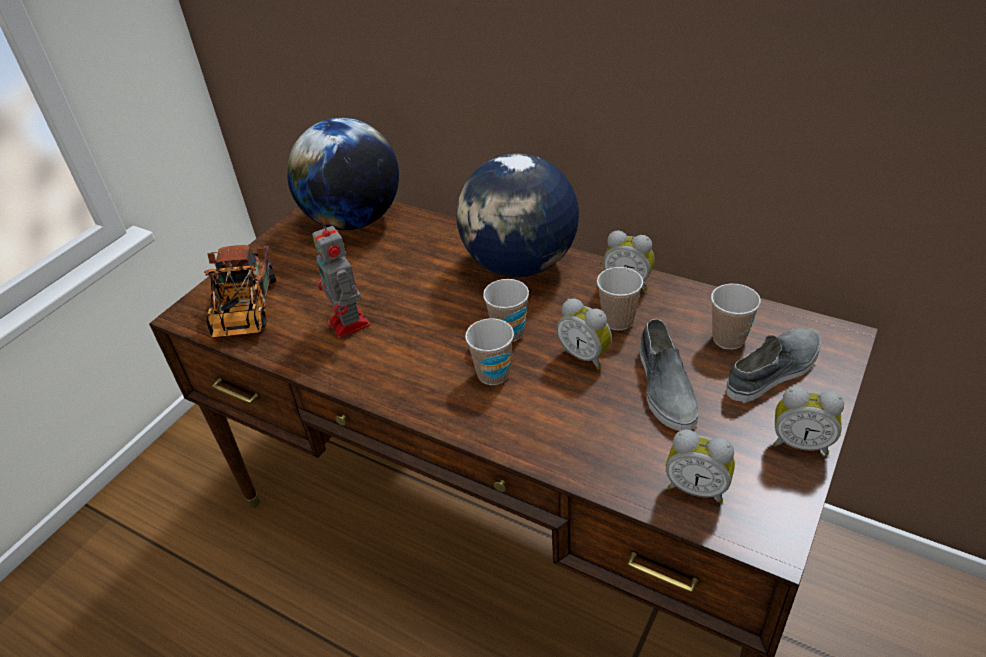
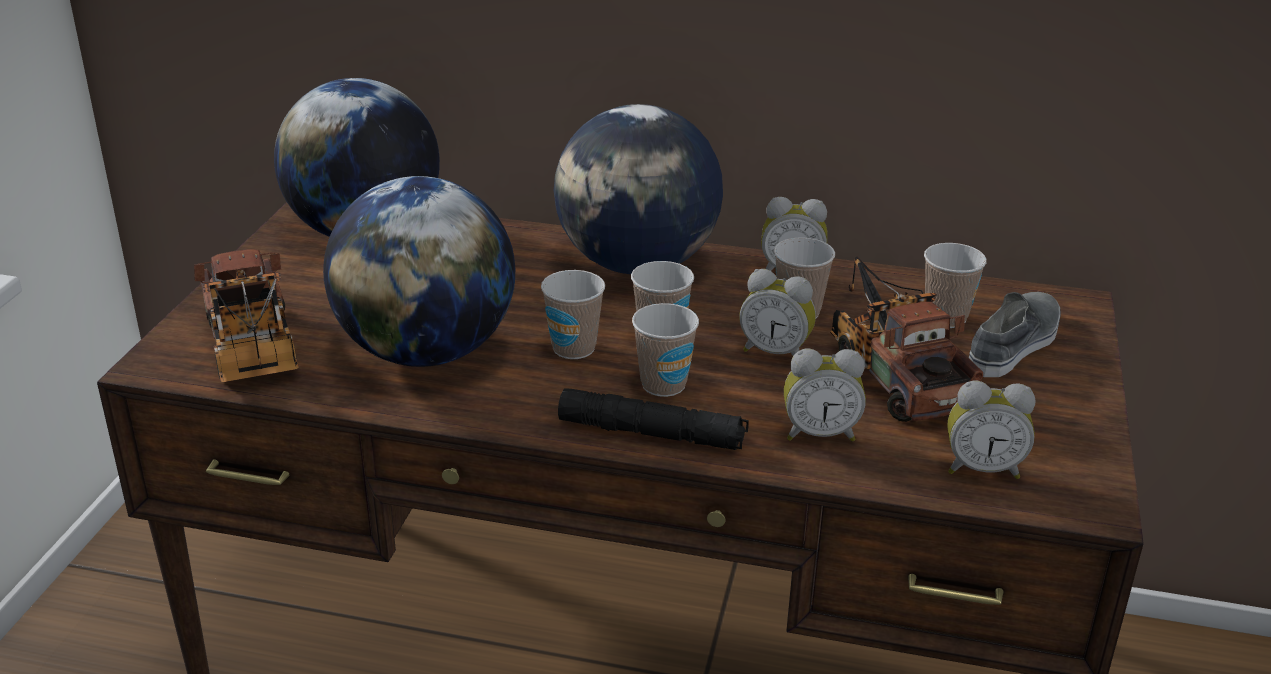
camera: 20 degrees left, 10 degrees down
(350, 325) = (427, 352): toy robot -> globe
(446, 334) = (573, 348): none -> cup
(467, 416) = (652, 433): none -> black flashlight
(665, 386) = (893, 373): grey shoe -> toy truck
(800, 443) = (1079, 410): alarm clock -> alarm clock (819, 433)

